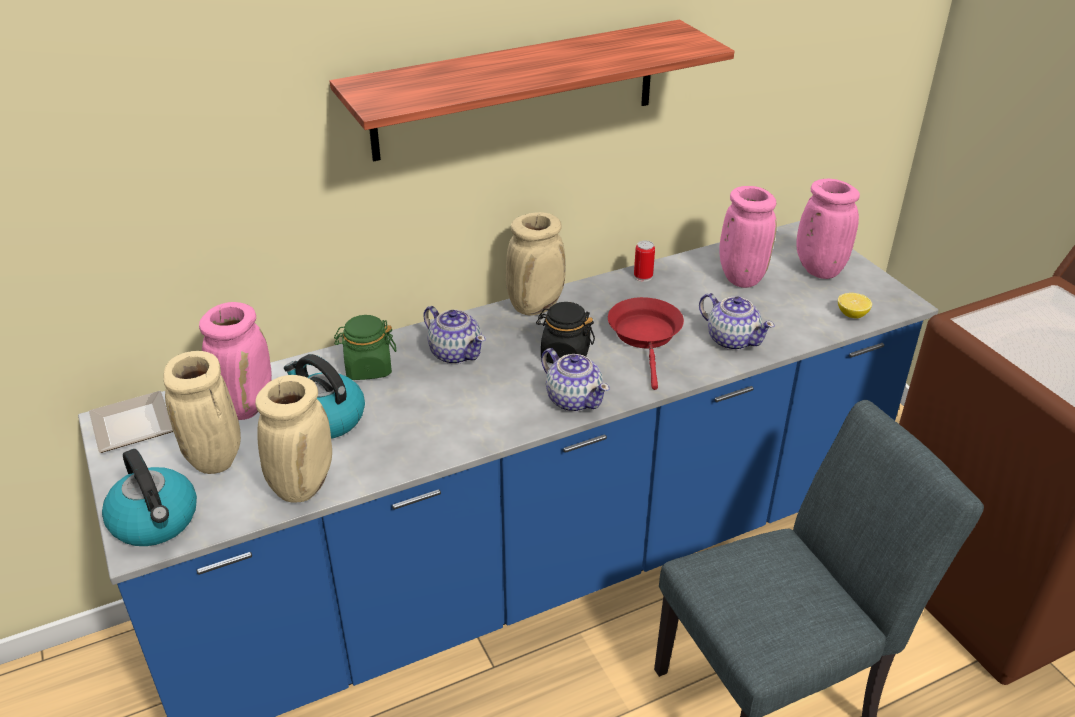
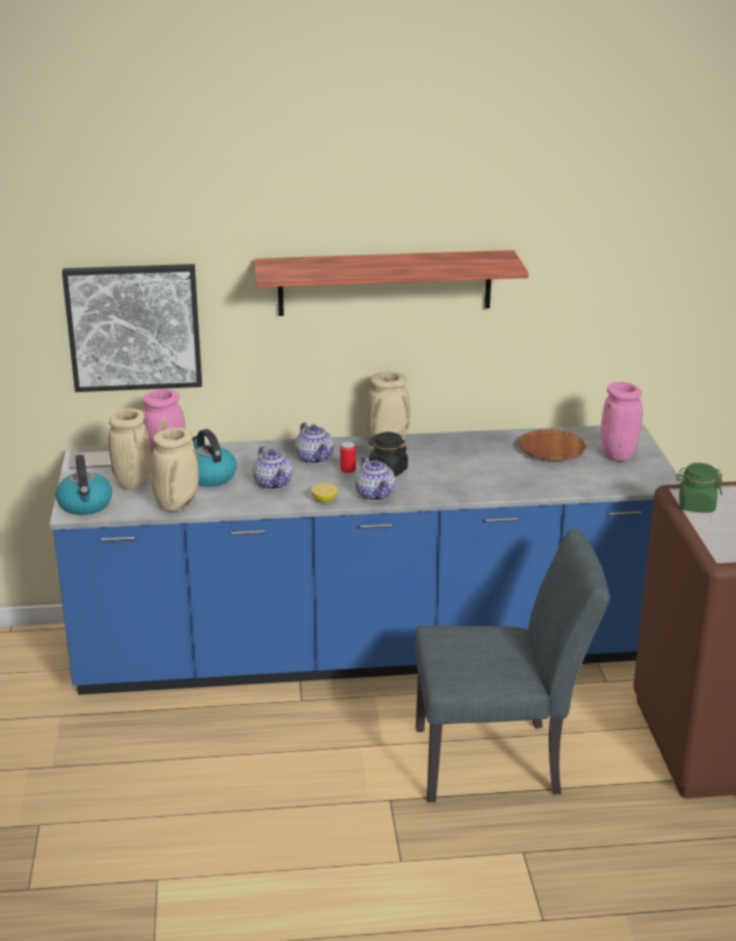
camera: 20 degrees right, 10 degrees down
(154, 215) = (134, 327): none -> picture
(368, 368) = (252, 456): green jar -> green jar (696, 505)
(643, 277) = (479, 438): can -> can (348, 471)
(646, 336) = (452, 471): red frying pan -> none
(732, 339) = (513, 482): teapot -> teapot (273, 483)
(740, 278) = (551, 450): pink vase -> brown plate
(852, 314) = (617, 484): lemon -> lemon (324, 500)

